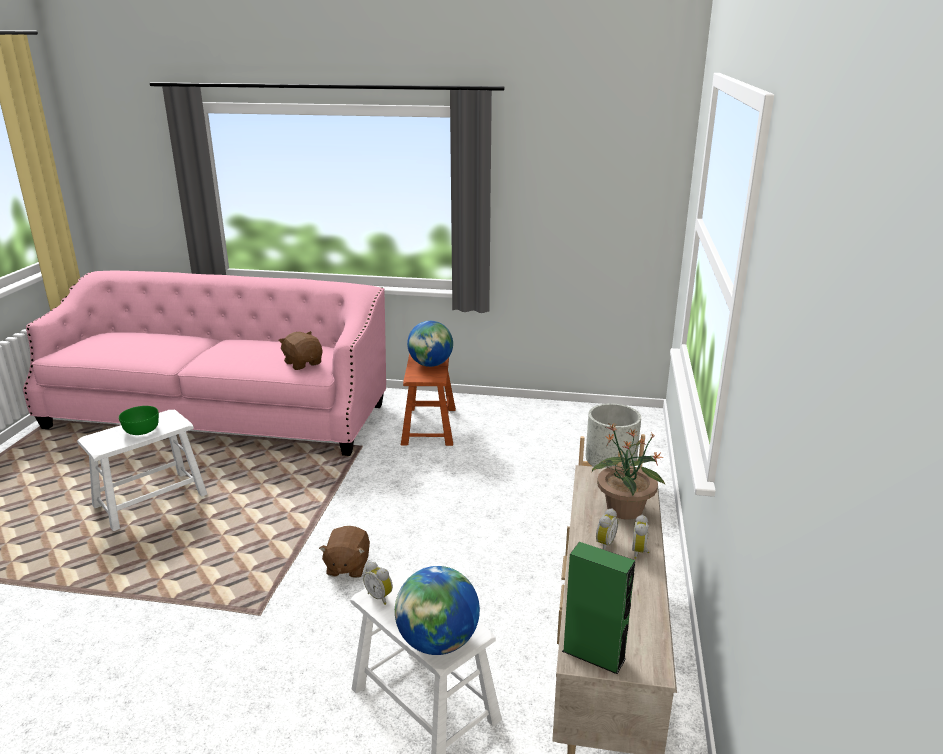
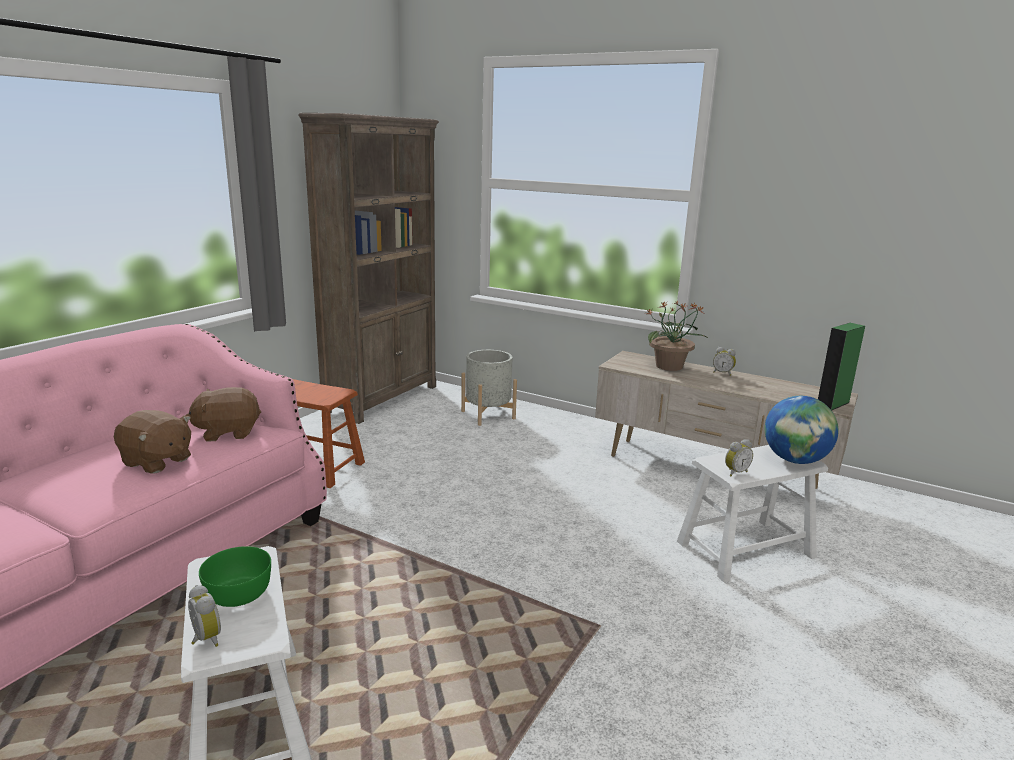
camera: 70 degrees left, 5 degrees down
(347, 566) = (541, 557): brown plush toy -> brown plush toy (157, 461)
(430, 364) = (304, 388): globe -> none
(585, 416) = (382, 399): none -> brown bookcase
(603, 544) = (711, 379): alarm clock -> alarm clock (204, 639)

